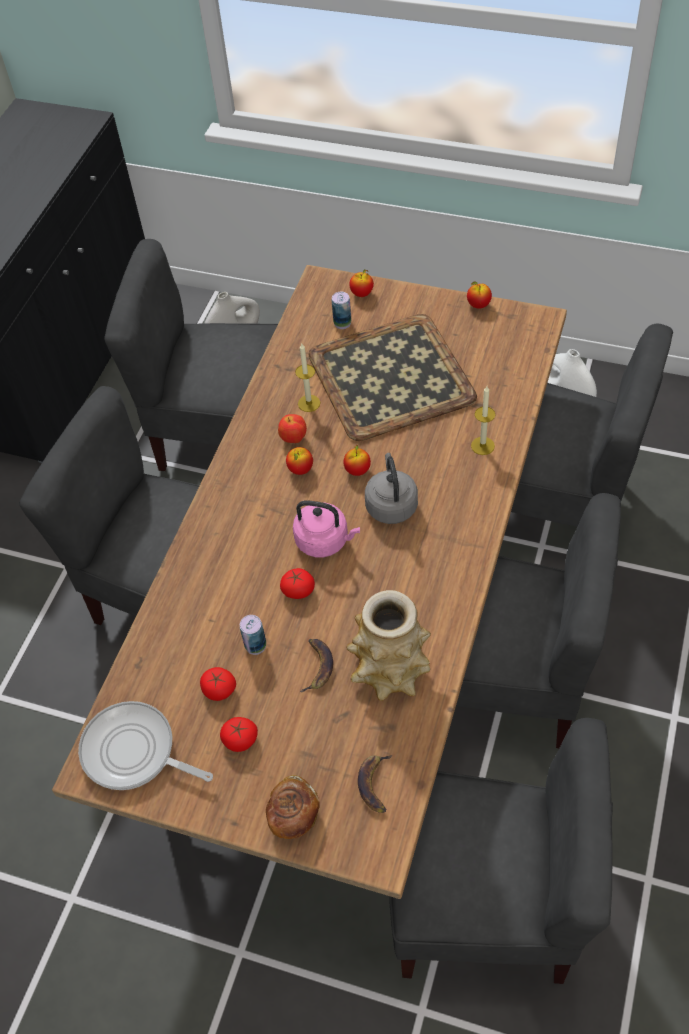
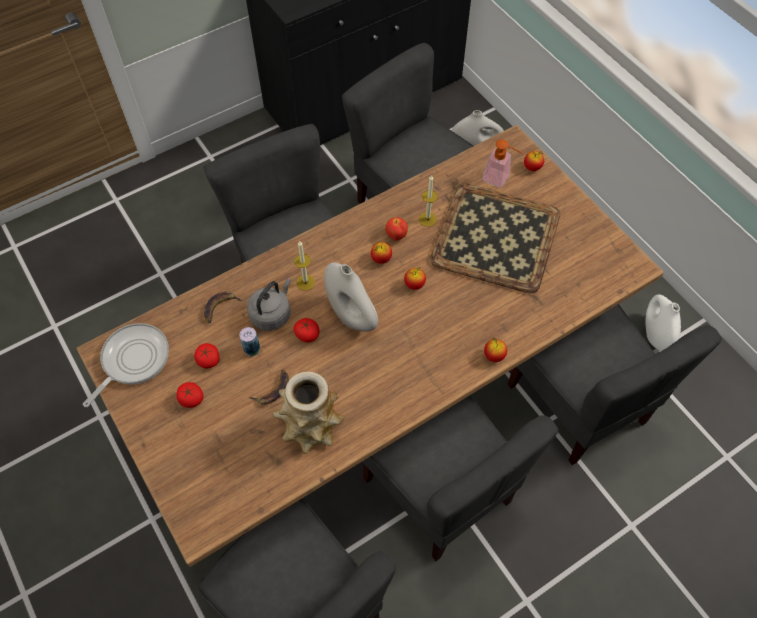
camera: 35 degrees right, 5 degrees up
(134, 752) = (133, 360): frying pan -> frying pan turned 60 degrees clockwise
(293, 815) = (176, 467): bread -> none
(325, 541) = (352, 315): pink kettle -> white vase
(342, 323) = (500, 179): can -> soap dispenser
(375, 784) = (236, 488): banana -> banana (220, 308)
(391, 504) = (413, 322): grey kettle -> grey kettle (272, 314)
(478, 305) = (603, 227): apple -> apple (494, 356)
(482, 446) = (509, 326): candle -> candle (305, 282)

